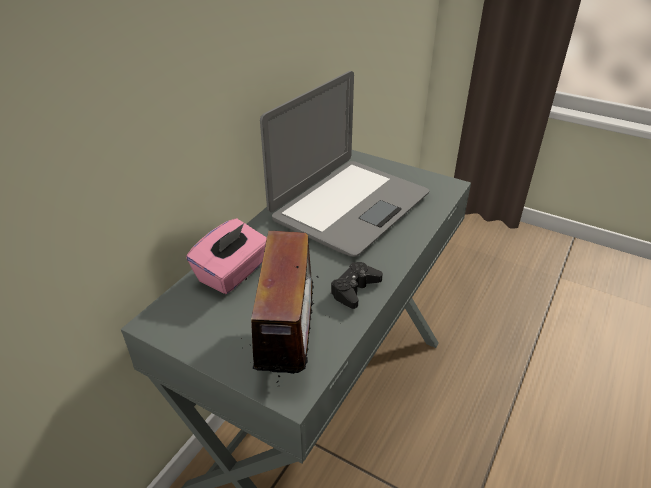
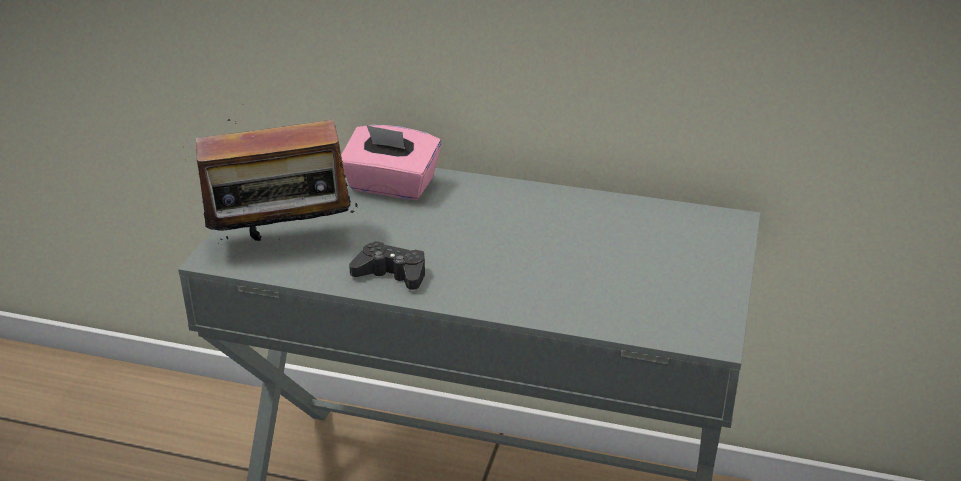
camera: 75 degrees right, 5 degrees down
(349, 206) = (580, 245): laptop -> none

